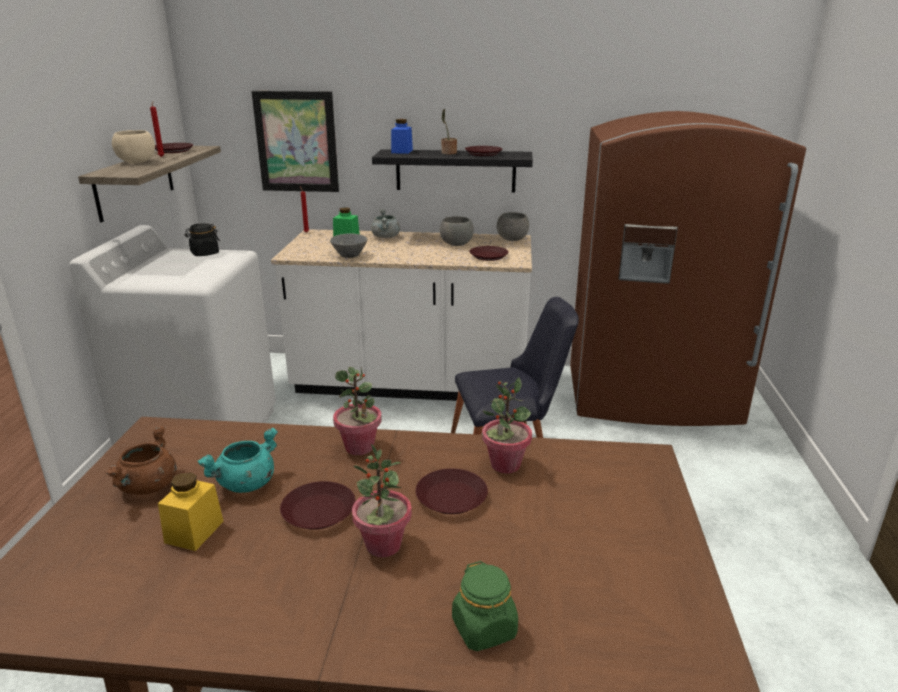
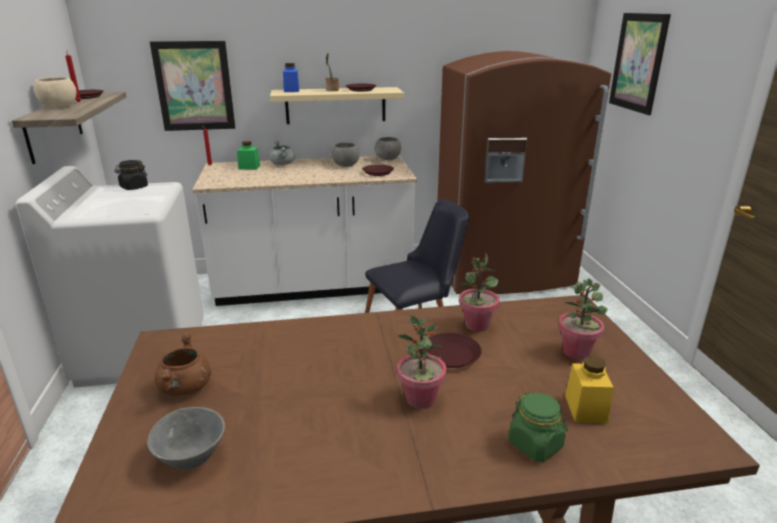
camera: 15 degrees left, 0 degrees up
(194, 532) = (252, 417): yellow jar -> yellow jar (585, 409)
(246, 484) = (275, 371): turquoise cooking pot -> none
(318, 511) = (351, 382): brown plate -> none
(348, 256) = (260, 181): grey bowl -> grey bowl (189, 458)
(359, 447) = (354, 329): potted plant -> potted plant (576, 352)
(455, 170) = (335, 105): black shelf -> beige shelf
(850, 134) = (638, 62): none -> picture

